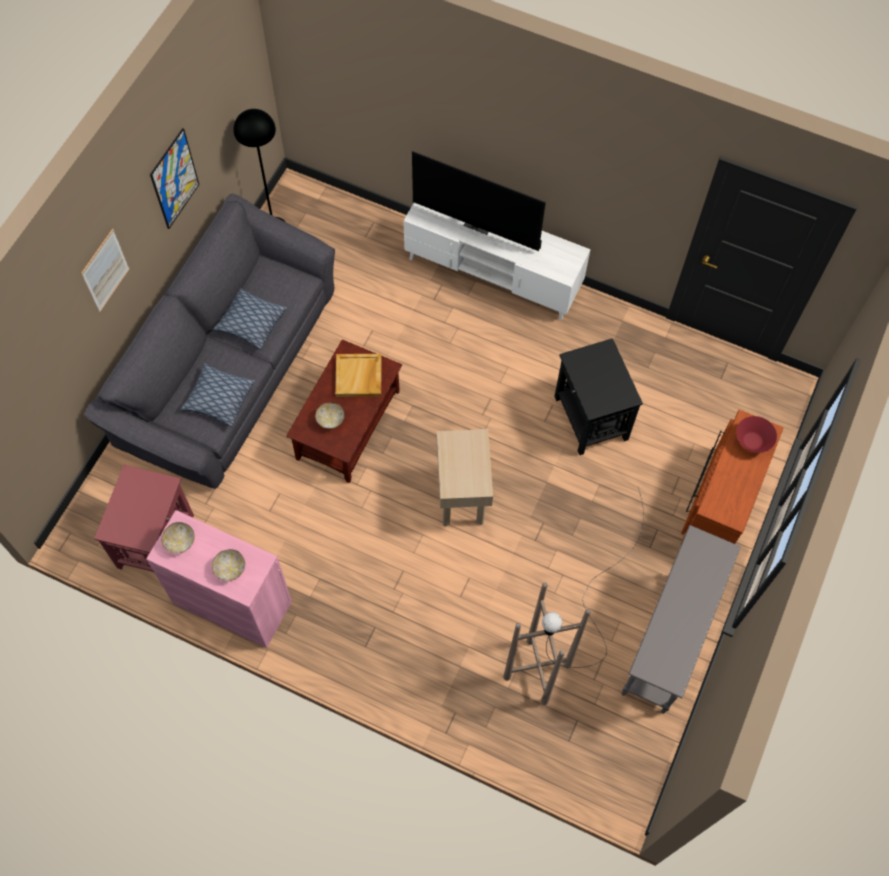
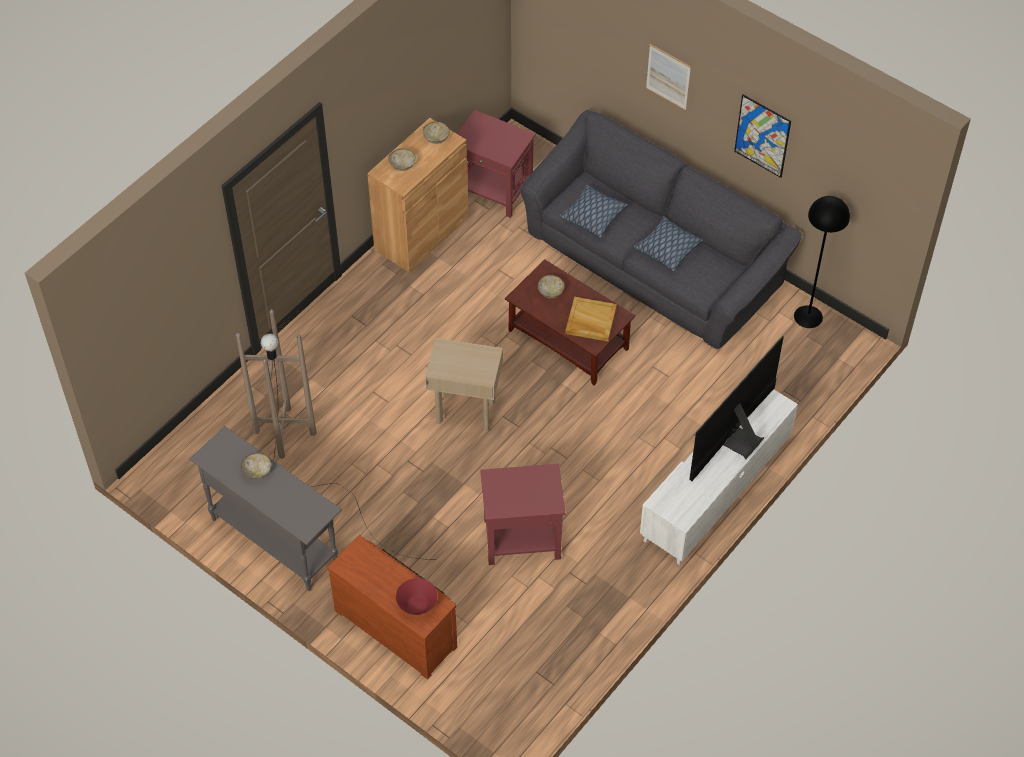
camera: 105 degrees right, 10 degrees down
(232, 602) = (421, 233): pink cabinet -> brown cabinet
(590, 418) = (522, 538): black side table -> red side table
(675, 620) = (257, 471): none -> bowl

